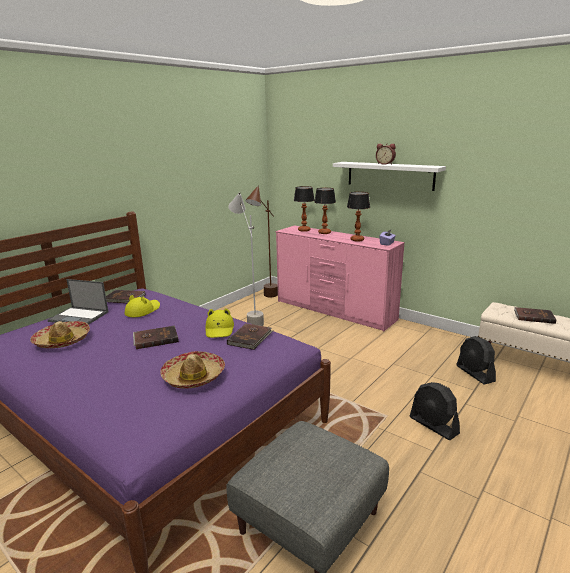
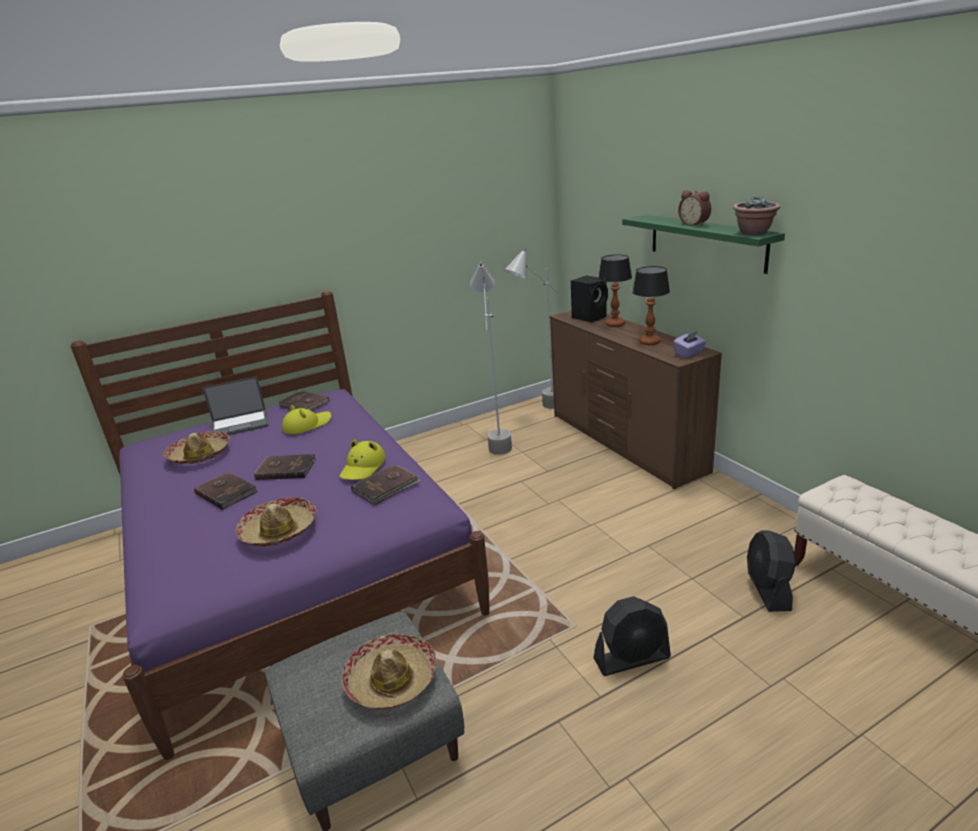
camera: 25 degrees right, 5 degrees up
(79, 316) = (241, 424): laptop -> laptop turned 60 degrees counterclockwise
(265, 299) = (540, 410): brown floor lamp -> grey floor lamp
(304, 230) = (590, 317): table lamp -> black speaker
(334, 310) = (625, 443): pink dresser -> brown dresser
(336, 461) = (391, 680): none -> hat
(389, 175) = (706, 242): white shelf -> green shelf
(429, 166) = (754, 233): none -> potted plant
(433, 425) = (632, 658): black fan -> black fan turned 90 degrees counterclockwise
(533, 316) = (891, 516): brown book -> brown book (227, 492)

